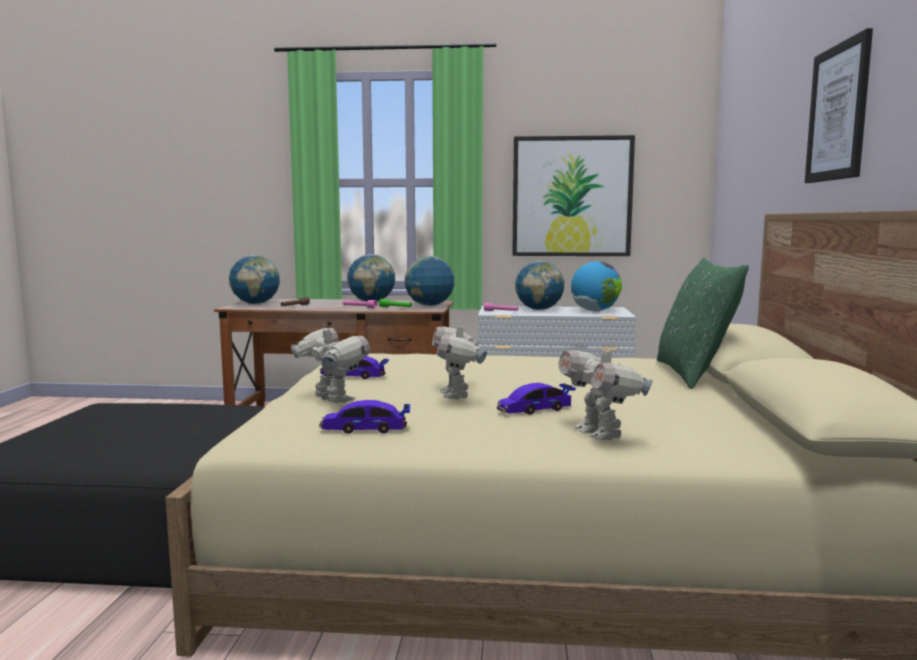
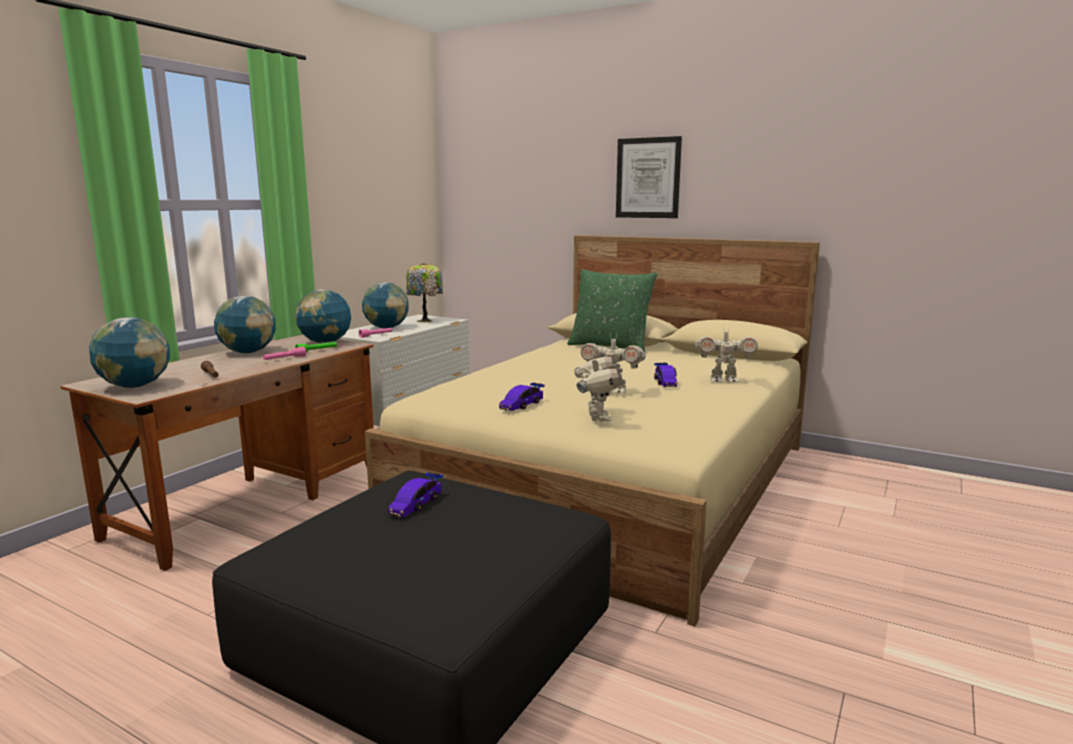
camera: 65 degrees left, 5 degrees up
(331, 400) = (596, 418): toy robot -> toy robot turned 105 degrees clockwise
(365, 429) = (681, 418): toy car -> toy car (416, 504)
(572, 197) = (361, 218): picture -> none
(595, 311) = (425, 321): globe -> table lamp

